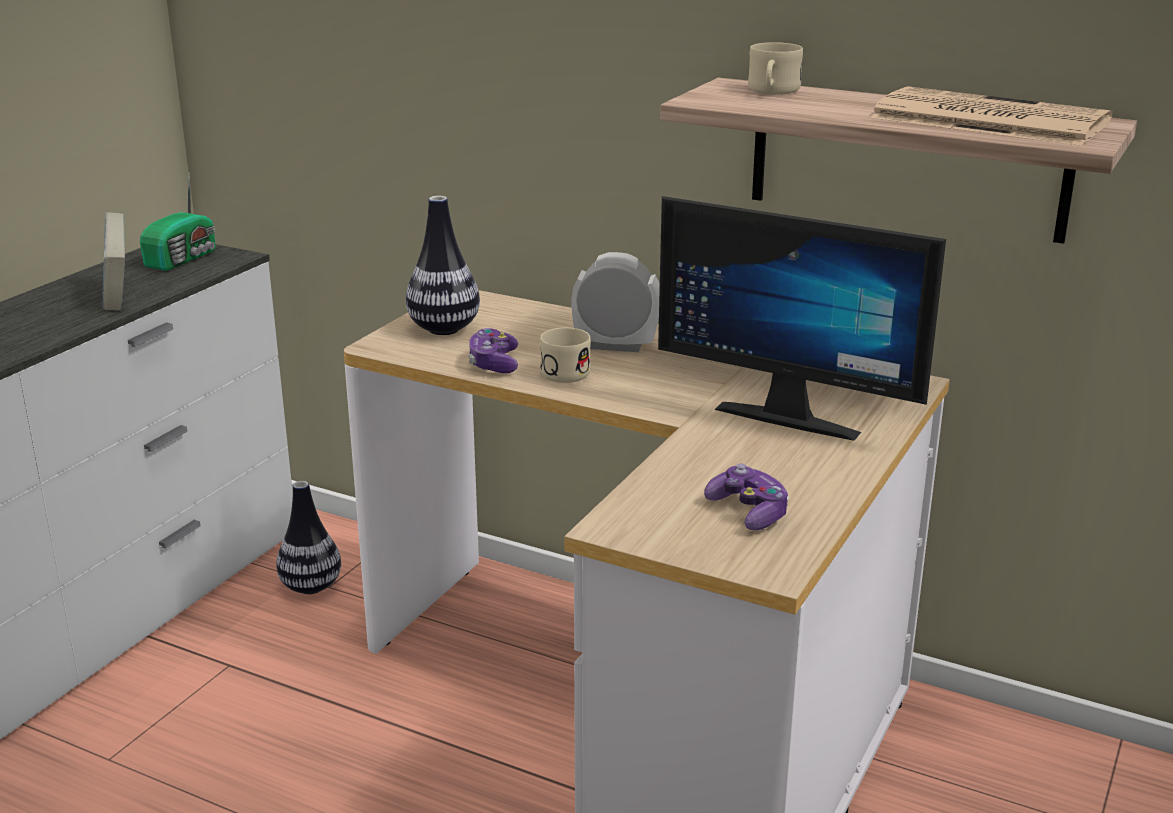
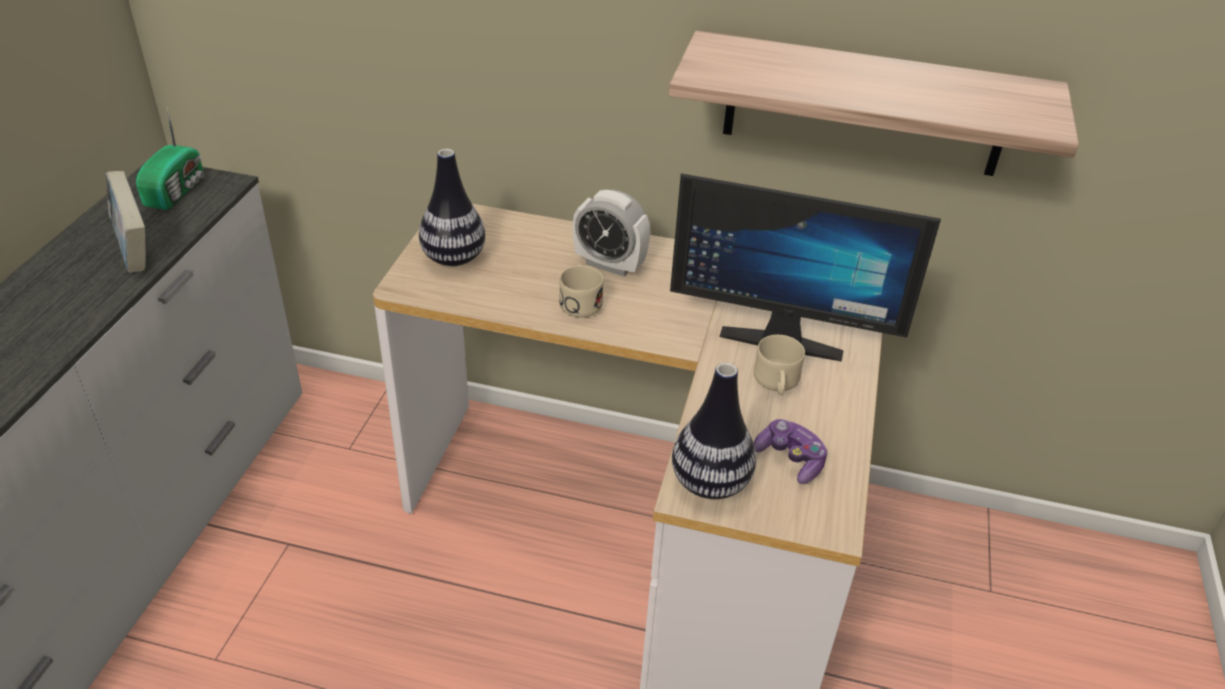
camera: 15 degrees left, 15 degrees up
(311, 587) = (333, 451): vase -> vase (710, 482)
(493, 363) = (514, 299): game controller -> none
(615, 346) = (609, 264): alarm clock -> alarm clock turned 150 degrees counterclockwise
(772, 92) = (756, 55): beige mug -> beige mug (776, 384)
(985, 120) = (953, 92): newspaper -> none

